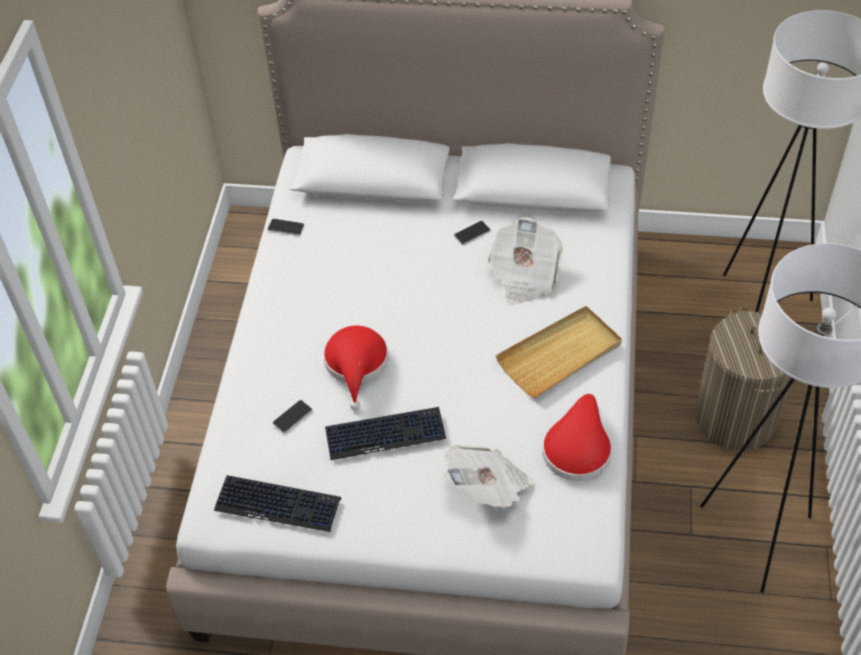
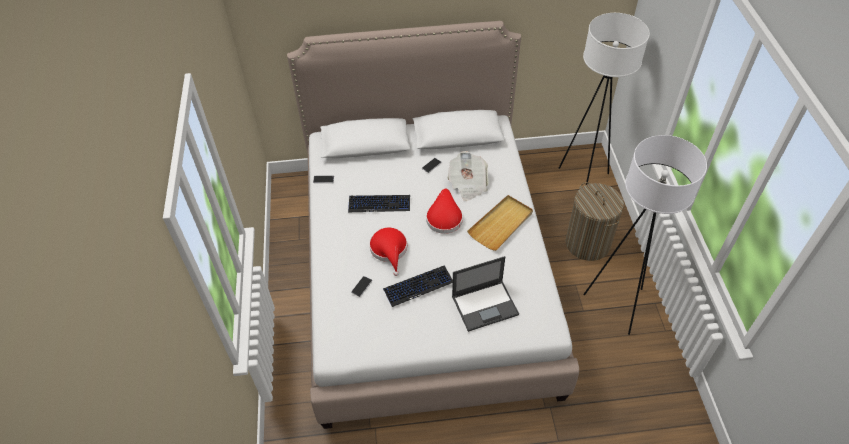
camera: 15 degrees left, 0 degrees up
(278, 504) = (369, 338): keyboard -> keyboard (379, 204)
(489, 488) = (485, 305): newspaper -> laptop
(577, 447) = (526, 273): red hat -> red hat (444, 217)

